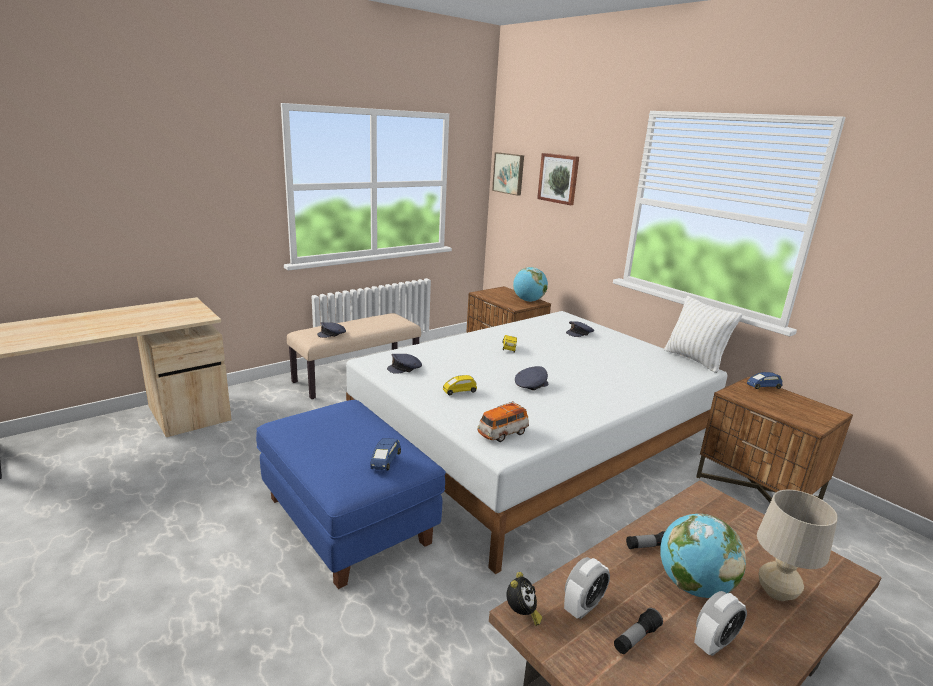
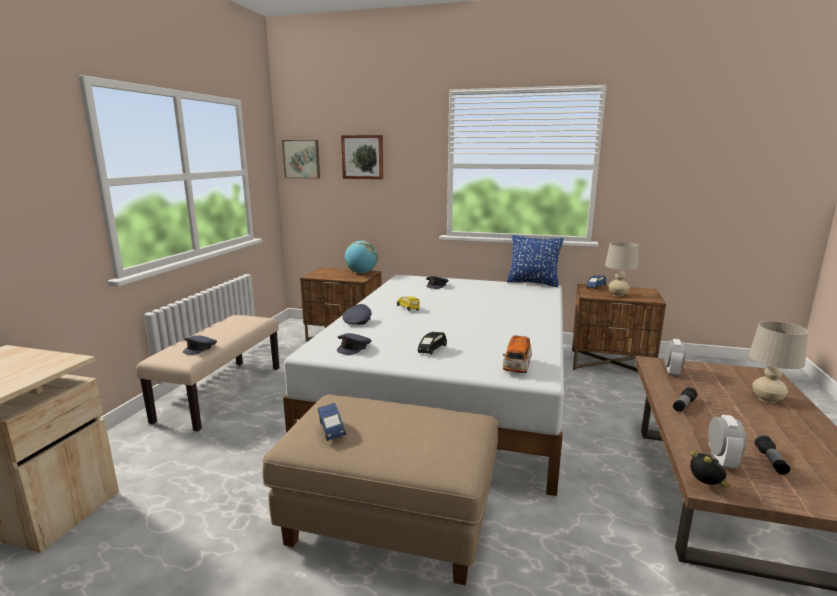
camera: 35 degrees left, 5 degrees down
(349, 520) = (391, 520): blue ottoman -> beige ottoman
(385, 462) = (456, 428): blue toy car -> blue toy car (331, 430)
(459, 392) = (431, 350): yellow toy car -> black toy car
(531, 385) = (471, 328): grey cap -> grey cap (357, 321)
(693, 585) = (736, 416): globe -> none
(694, 360) = (533, 283): white pillow -> blue pillow
(714, 643) = (797, 441): alarm clock -> alarm clock (672, 372)
(774, 405) = (618, 295): none -> beige table lamp

